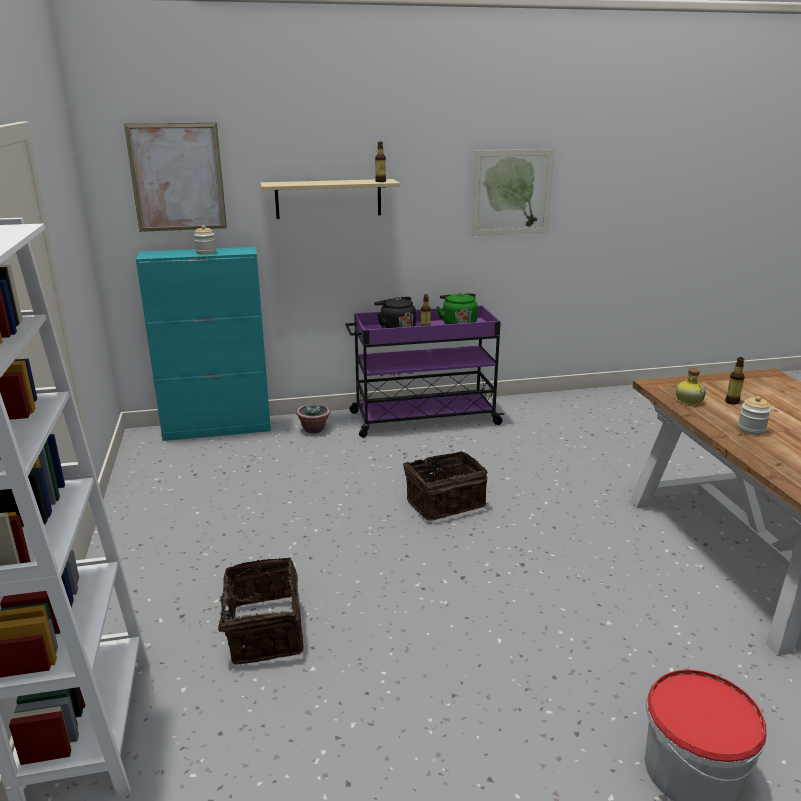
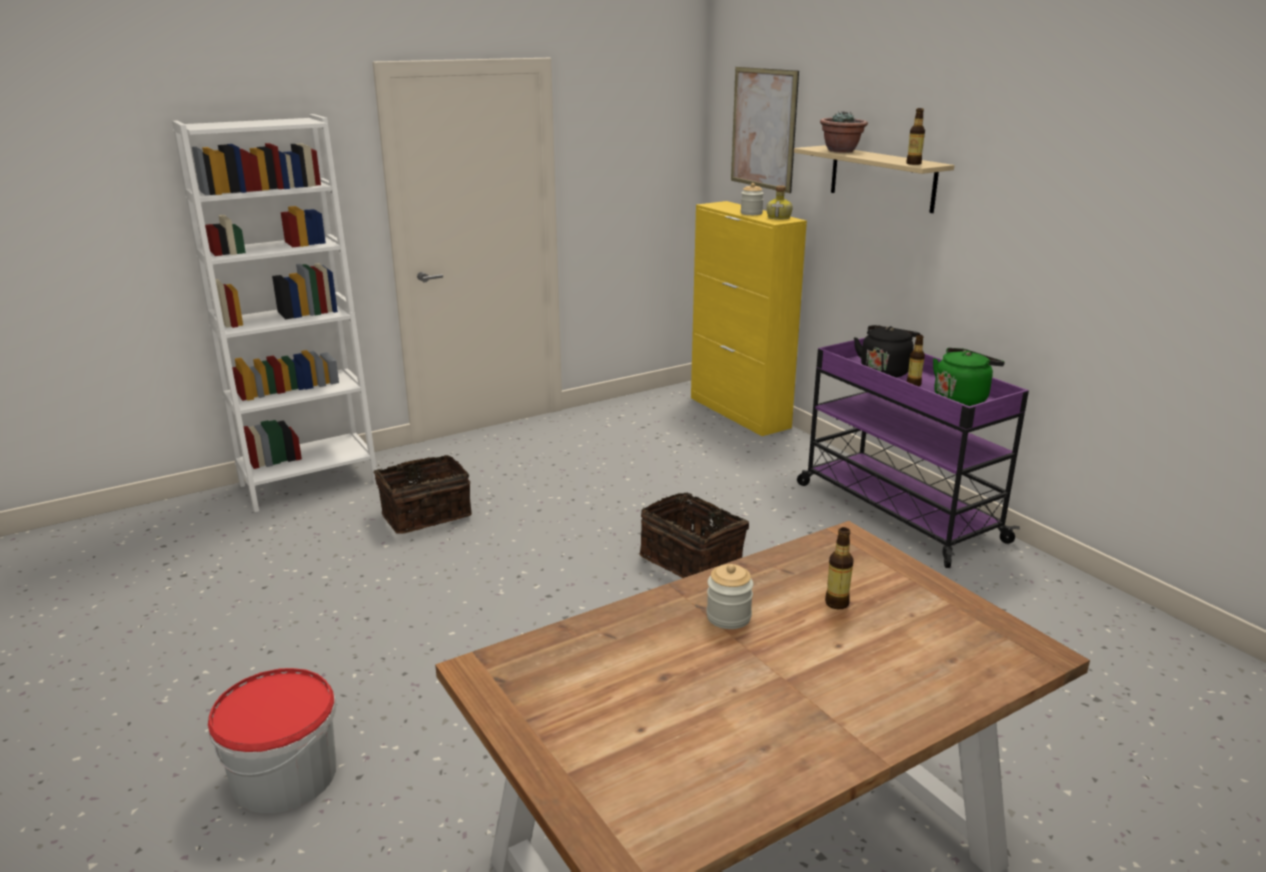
camera: 70 degrees right, 0 degrees up
(218, 429) = (739, 413): turquoise cabinet -> yellow cabinet
(314, 429) = (790, 455): potted plant -> potted plant (841, 151)
(512, 192) = (1120, 219): picture -> none
(688, 400) = (806, 565): bottle -> bottle (779, 217)

